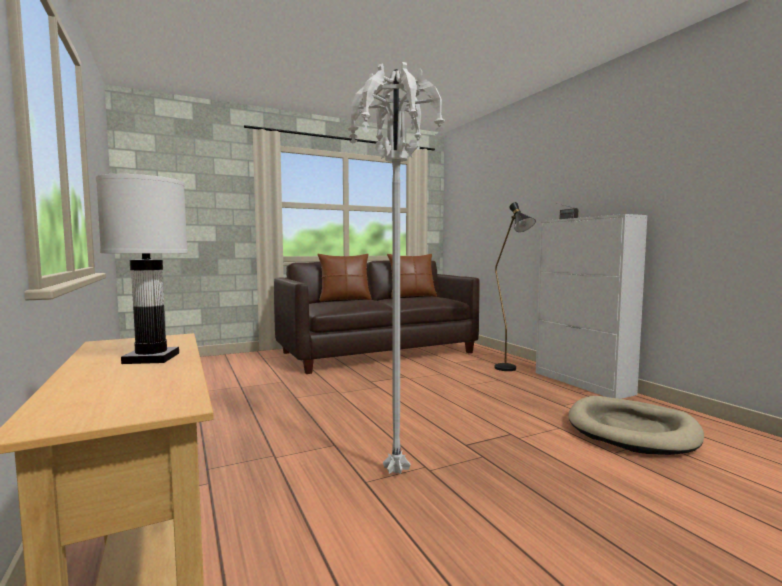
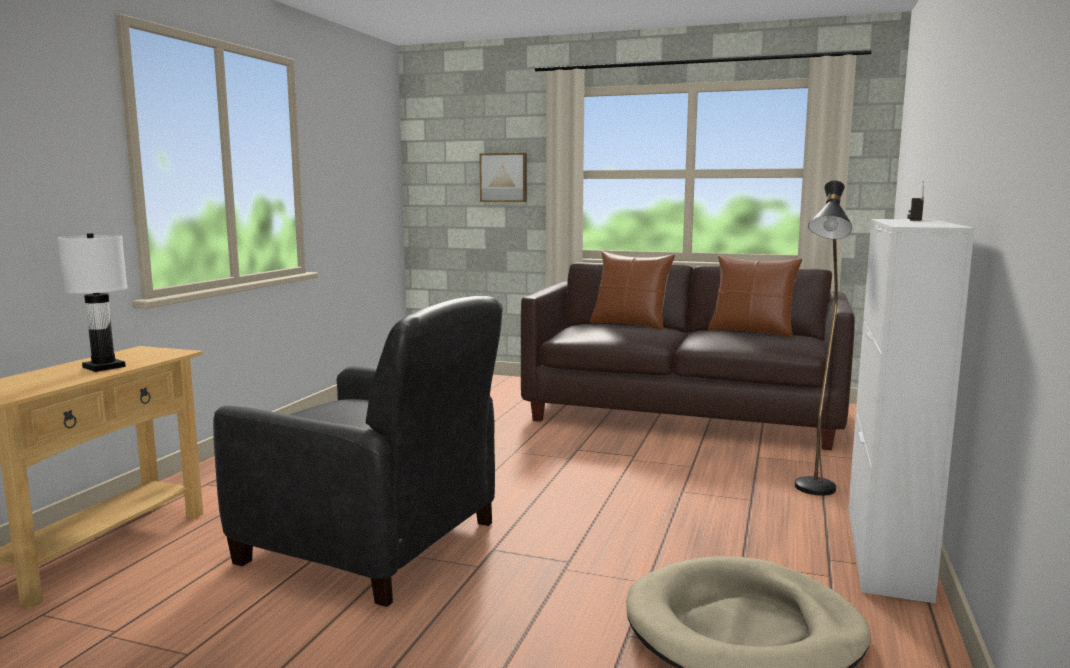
camera: 45 degrees right, 5 degrees up
(214, 203) = (504, 177): none -> picture
(395, 474) = (372, 543): white floor lamp -> black armchair

